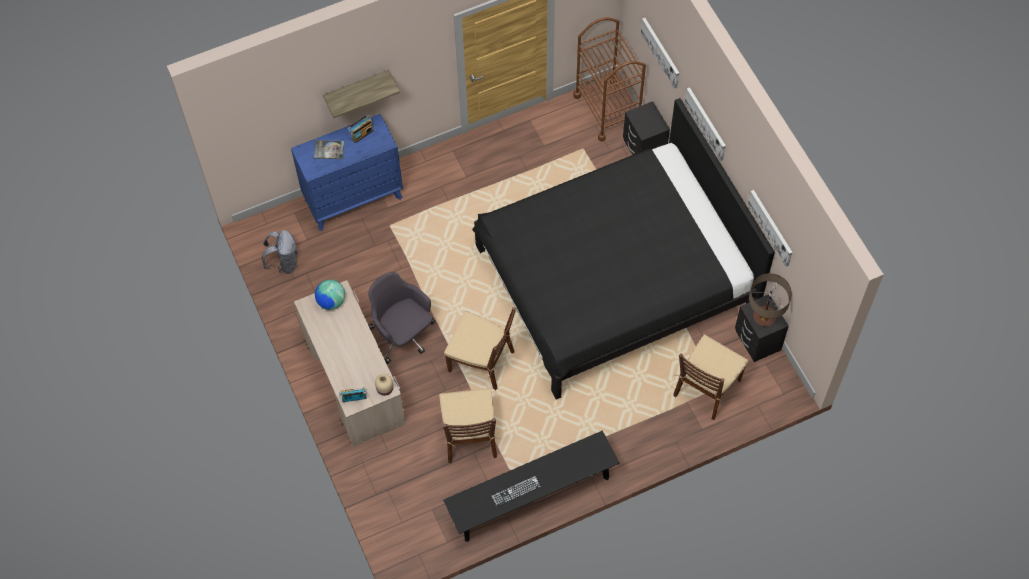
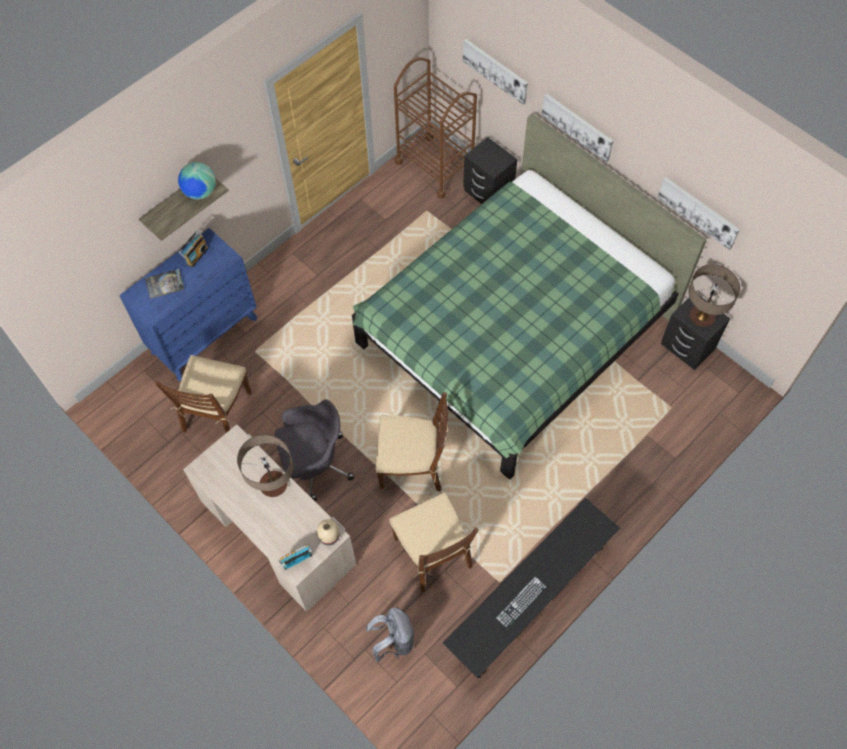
camera: 20 degrees left, 0 degrees up
(284, 263) = (151, 429): grey backpack -> grey backpack (393, 641)
(331, 301) = (227, 455): globe -> globe (200, 192)
(357, 336) = (273, 485): none -> table lamp
(403, 334) = (314, 464): grey office chair -> grey office chair turned 135 degrees clockwise
(613, 278) = (514, 330): black bed -> green bed
(706, 388) = (660, 413): brown chair -> brown chair (217, 412)

